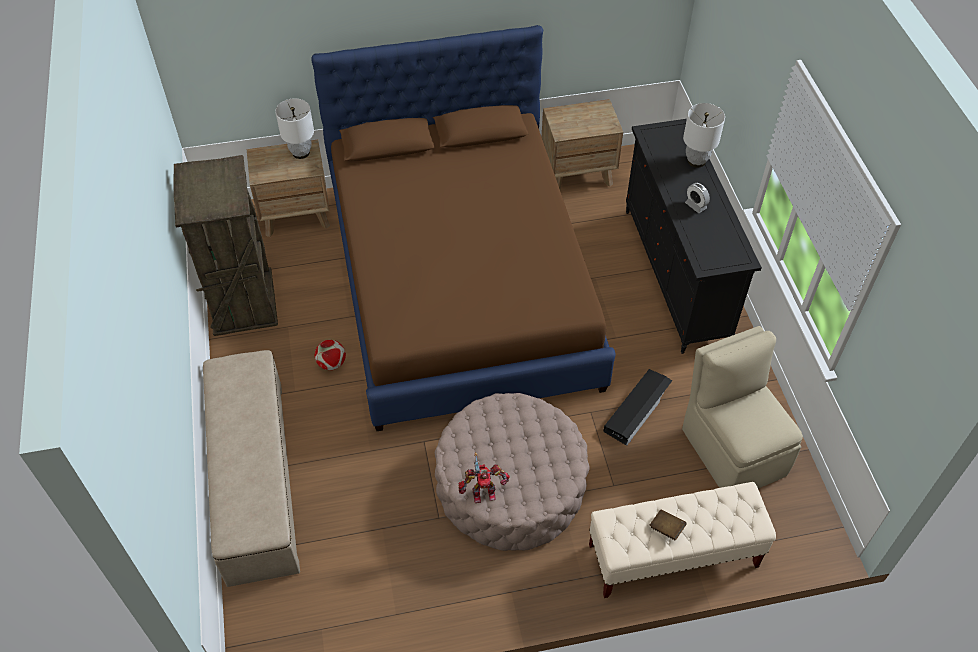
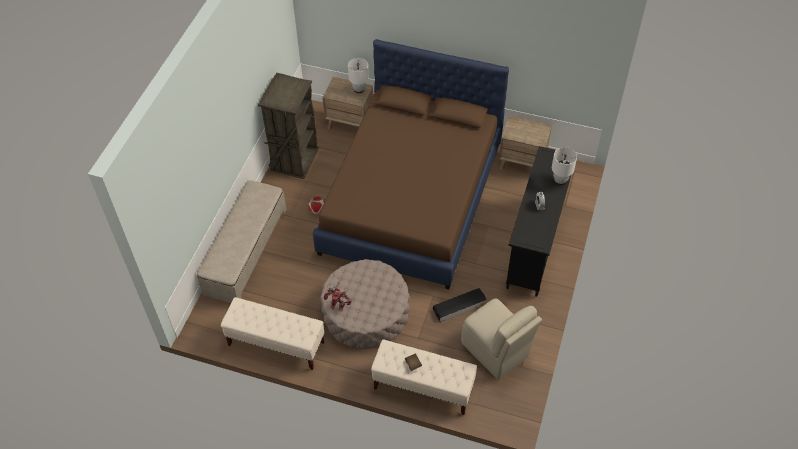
camera: 30 degrees right, 0 degrees up
(403, 606) = (276, 344): none -> beige bench
(732, 449) = (496, 351): beige chair -> beige chair turned 135 degrees clockwise

